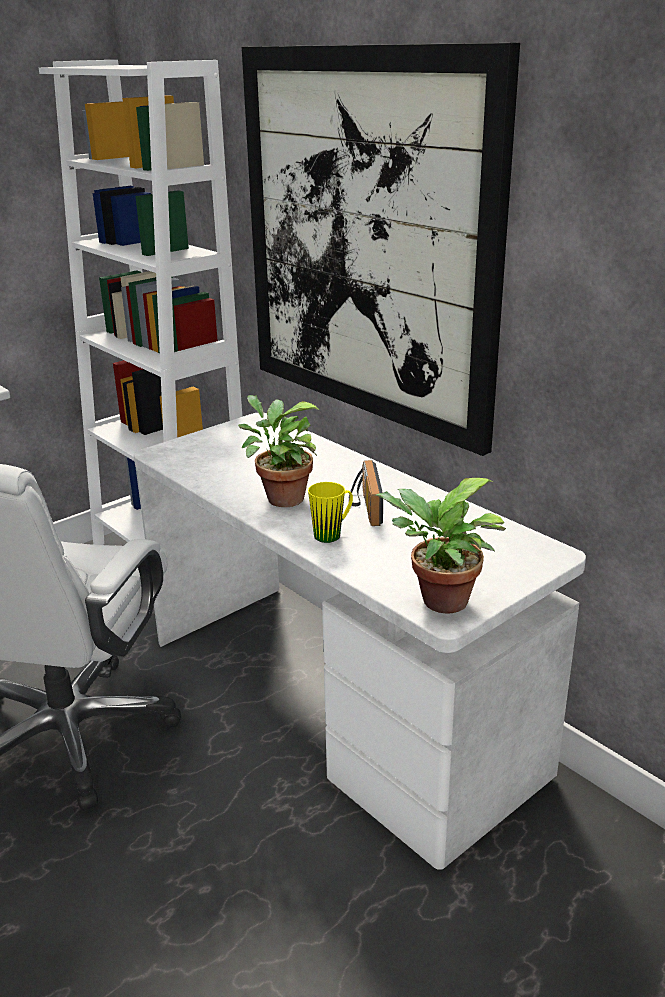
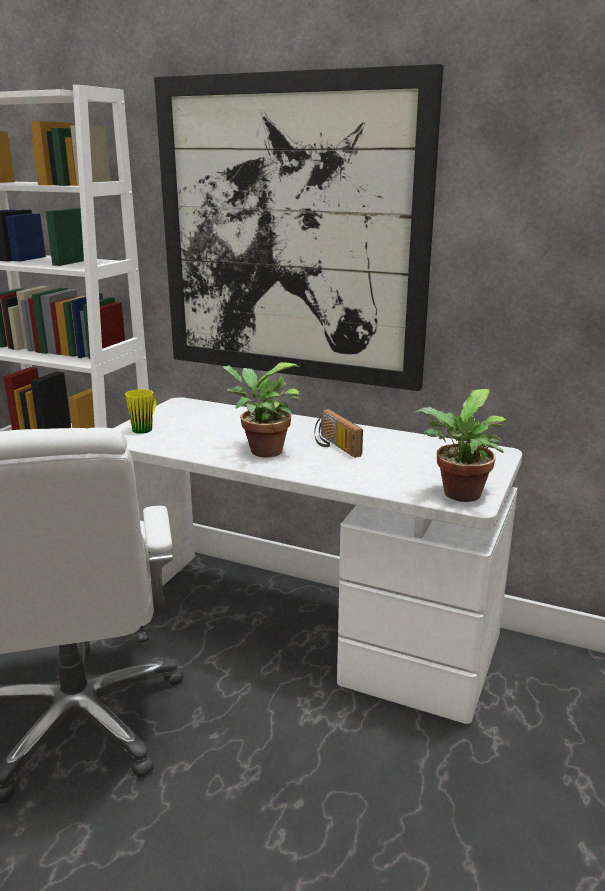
camera: 25 degrees left, 5 degrees down
(333, 534) = (331, 467): yellow mug -> yellow mug (145, 428)

